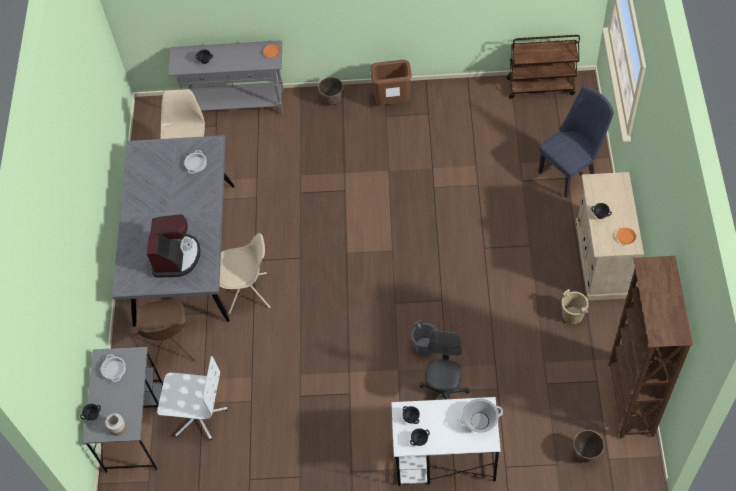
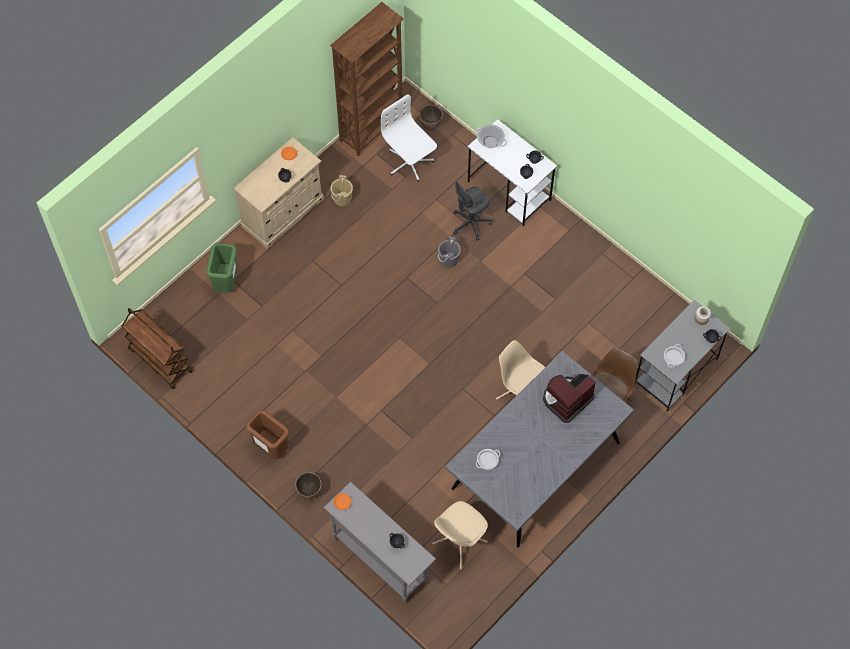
camera: 140 degrees left, 5 degrees up
(198, 415) = (629, 343): white office chair -> white office chair (409, 162)
(570, 172) = (226, 282): blue chair -> green trash can

